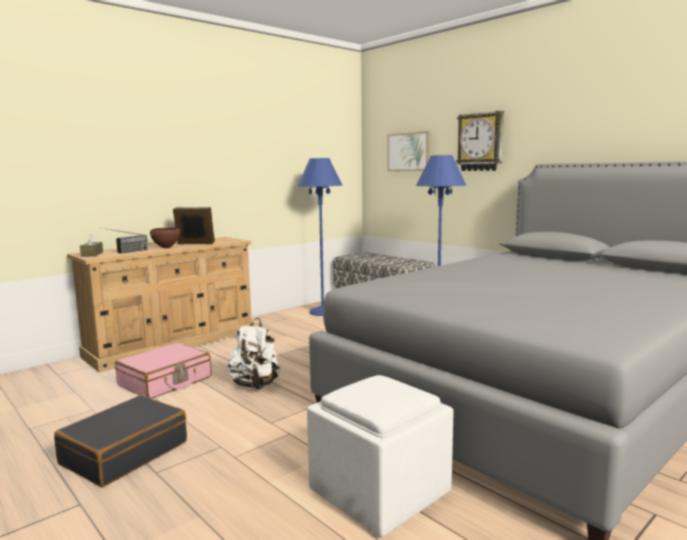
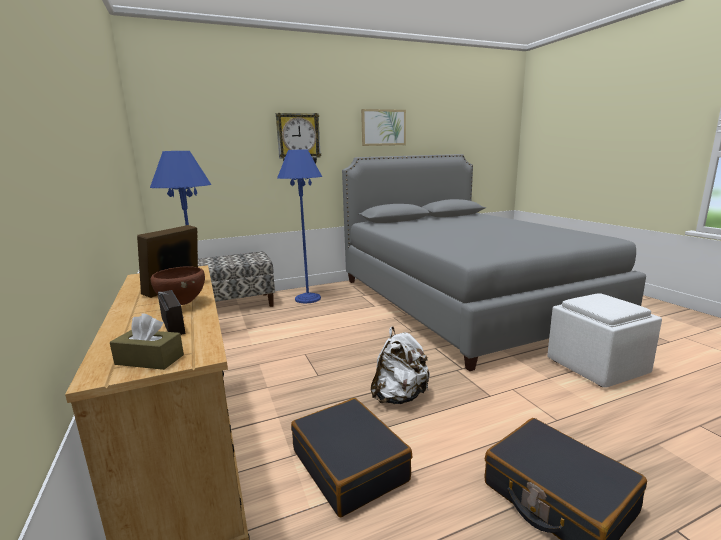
camera: 70 degrees left, 5 degrees up
(165, 382) = (350, 465): pink suitcase -> black suitcase
(409, 152) = (214, 146): picture -> picture (383, 127)

